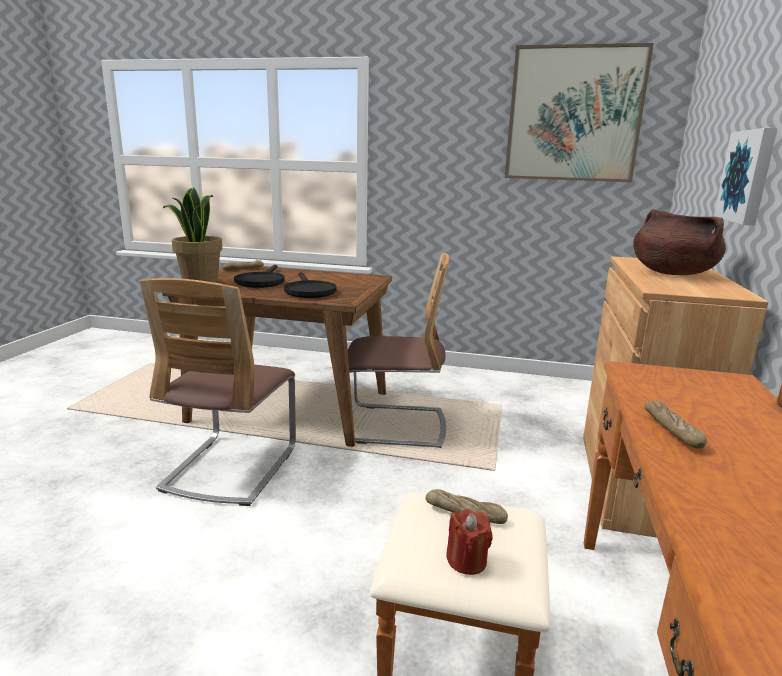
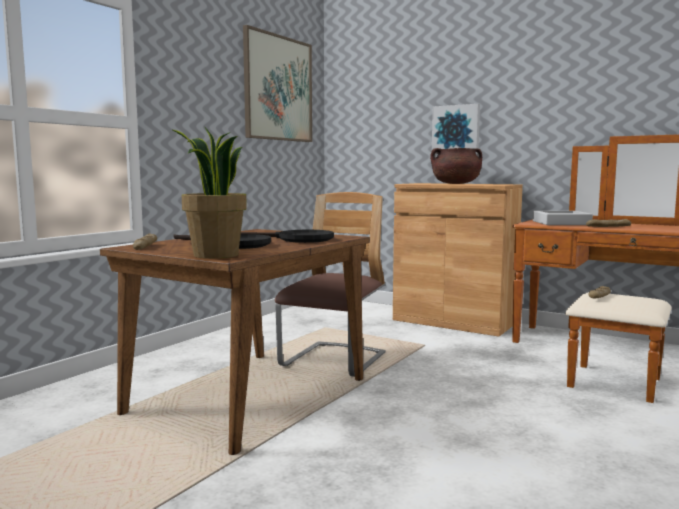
camera: 70 degrees left, 10 degrees down
(231, 468) = (373, 430): chair -> none
(467, 561) = (643, 300): red candle -> none
(692, 393) = (561, 223): none -> grey tray

